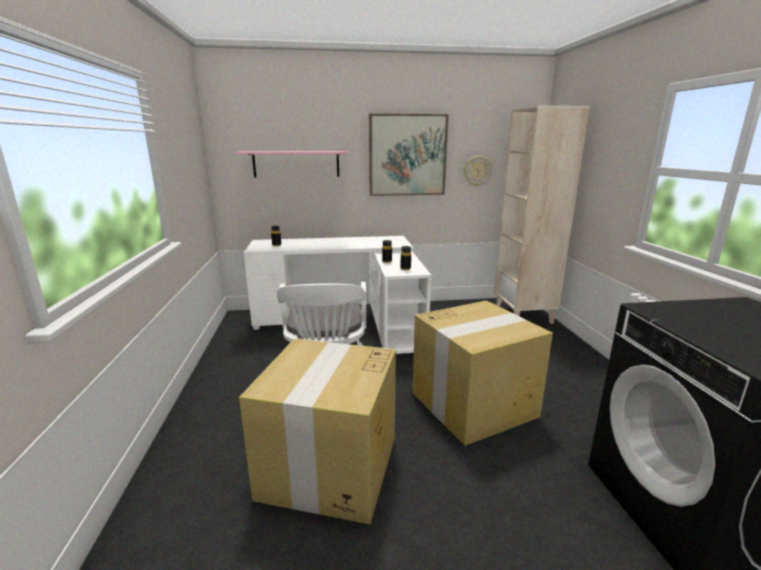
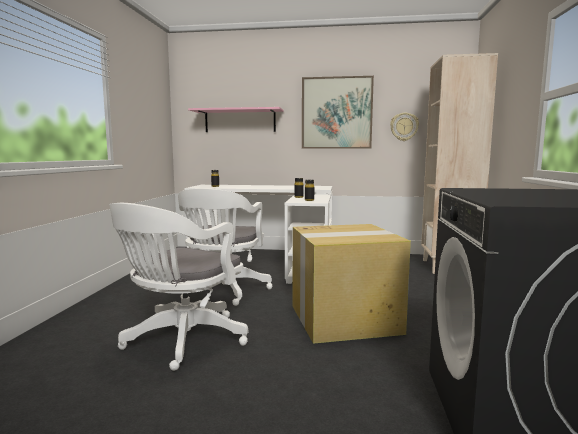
camera: 15 degrees right, 10 degrees down
(329, 468) = (182, 341): cardboard box -> white office chair

